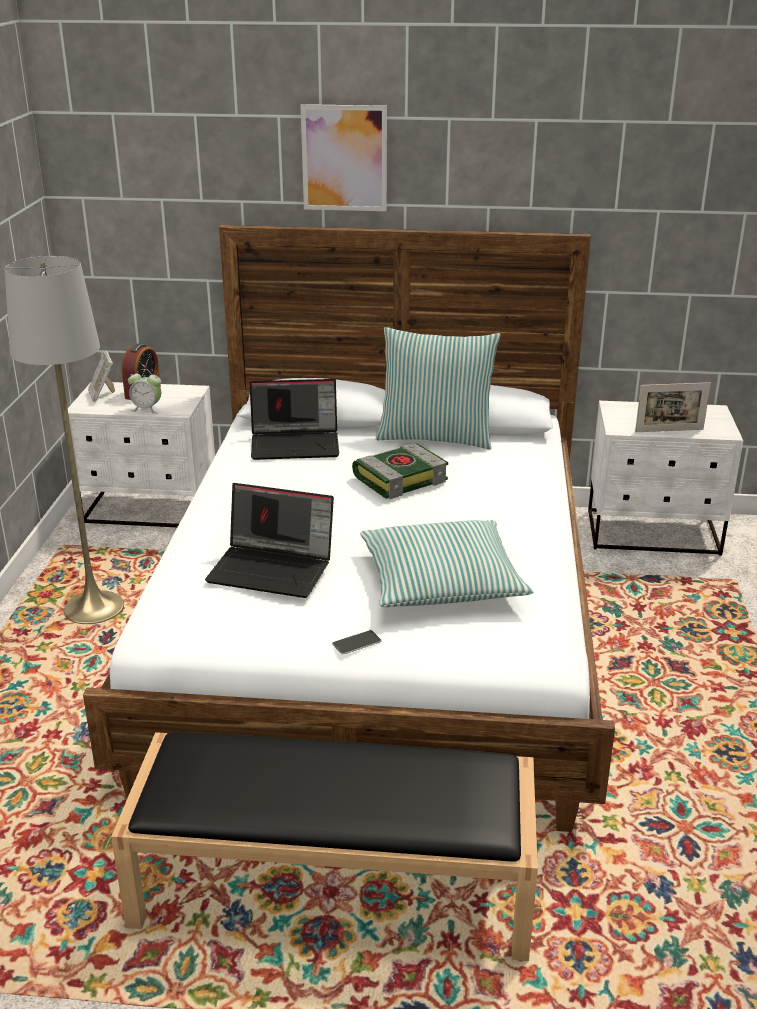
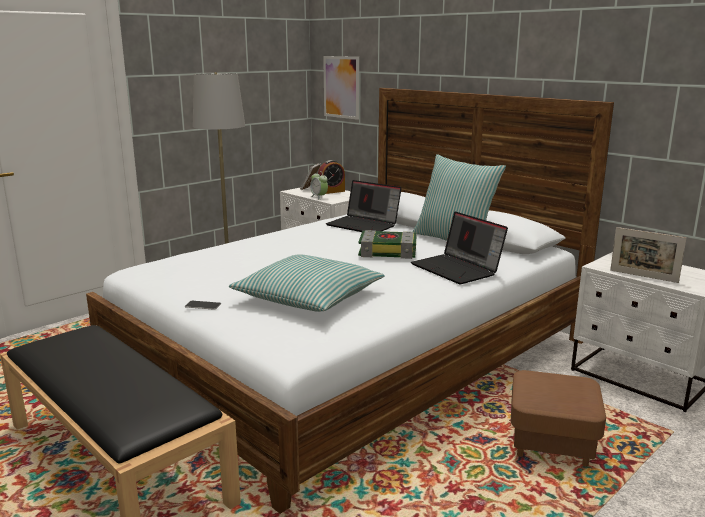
camera: 40 degrees right, 10 degrees down
(273, 569) = (232, 264): laptop -> laptop (458, 269)
(344, 158) = (453, 42): picture -> picture (341, 87)
(672, 637) = (551, 443): none -> brown ottoman

